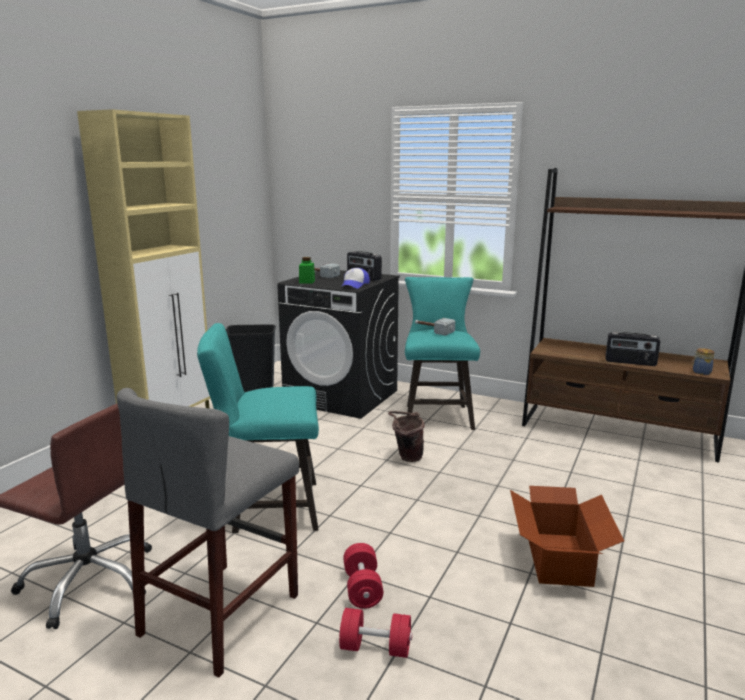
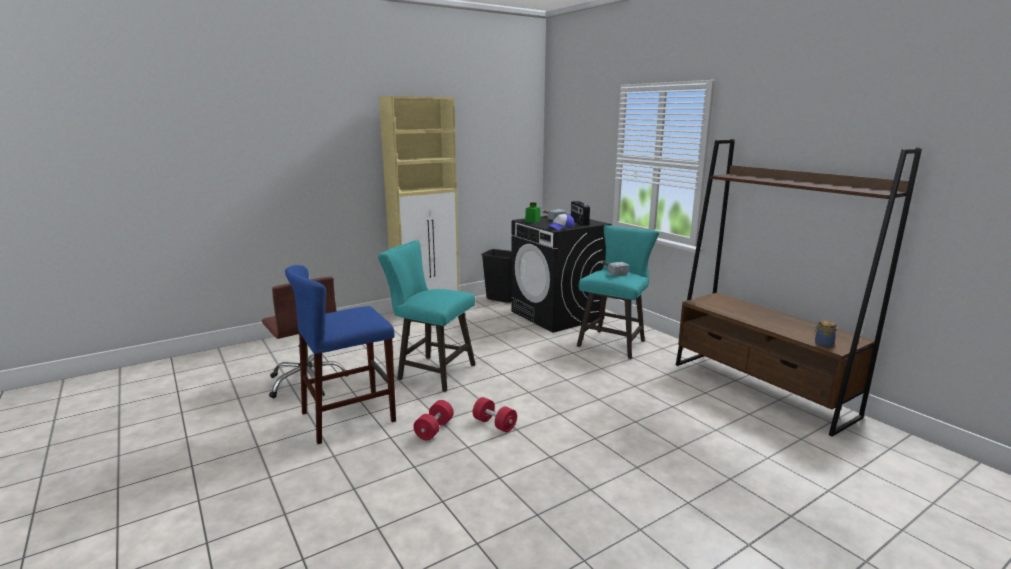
camera: 30 degrees right, 0 degrees up
(221, 614) = (349, 417): grey stool -> blue stool
(375, 647) = (406, 460): red dumbbell -> red dumbbell (494, 424)
(406, 457) = (554, 364): brown bucket -> none
(559, 558) = (582, 455): cardboard box -> none
(630, 362) = (764, 324): radio -> none

